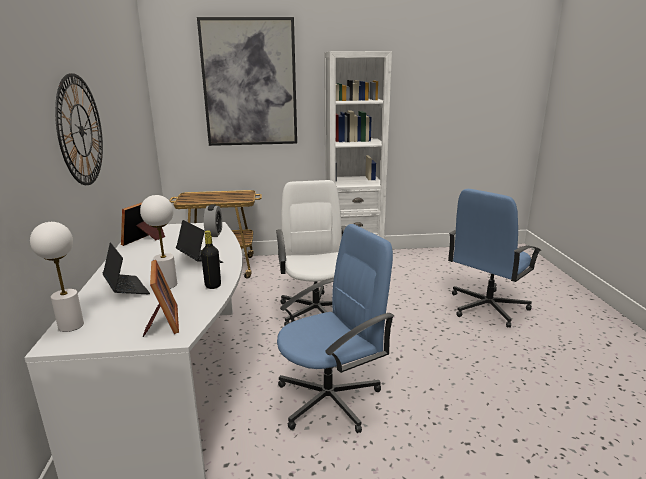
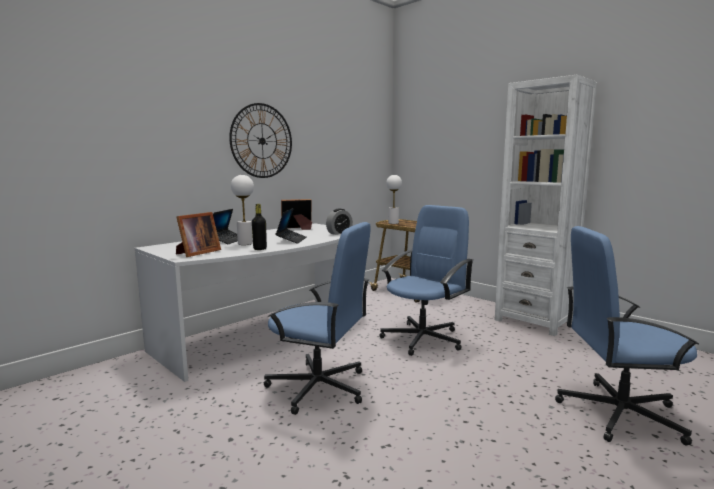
camera: 50 degrees right, 10 degrees down
(71, 325) = (173, 244): white table lamp -> white table lamp (393, 223)
(249, 83) = (462, 125): picture -> none
(316, 311) = (423, 338): white office chair -> blue office chair

